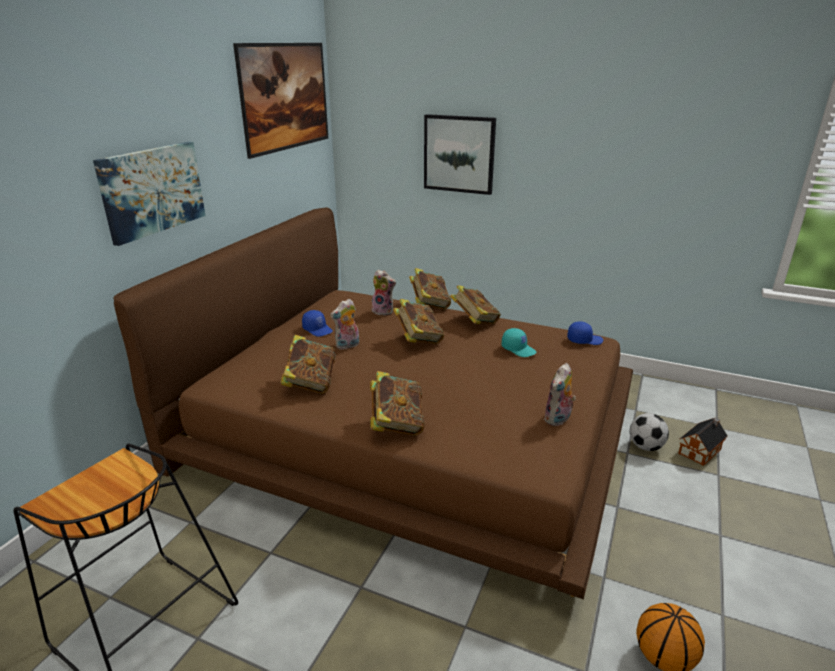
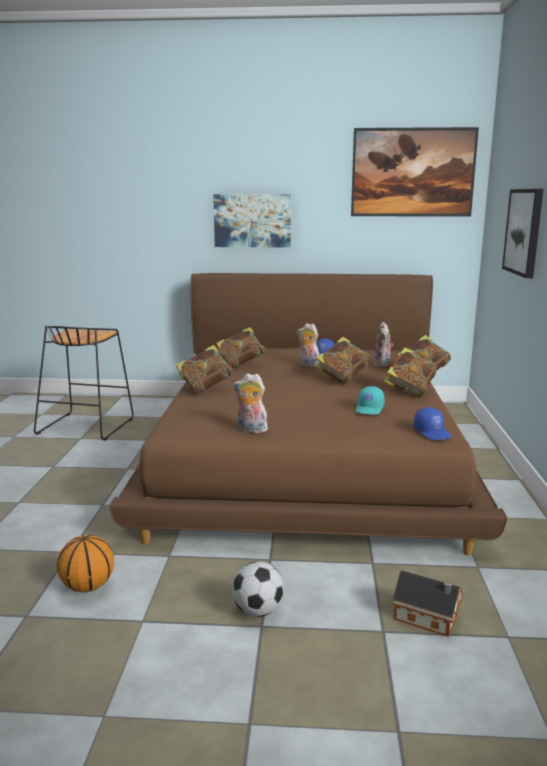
camera: 70 degrees right, 10 degrees down
(645, 446) = (396, 575): football -> football (258, 611)

